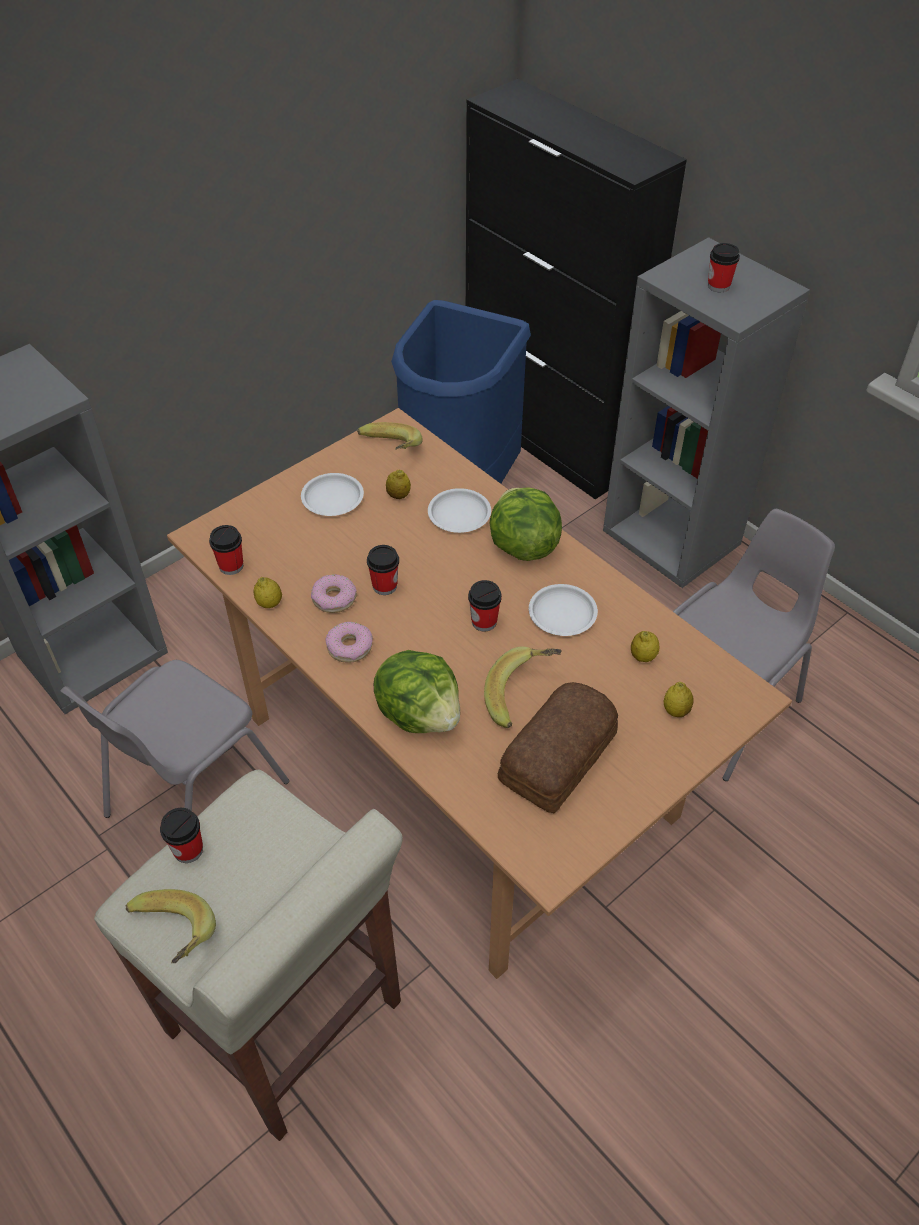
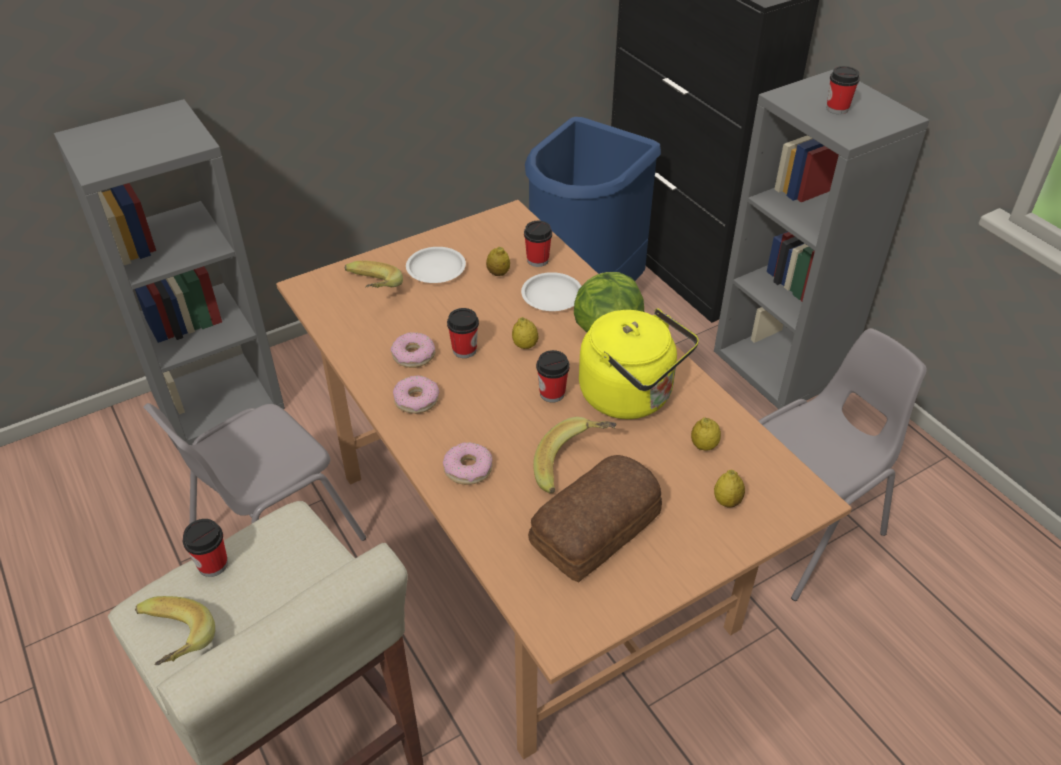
camera: 10 degrees right, 5 degrees down
(231, 566) = (326, 316): cup -> cup (537, 260)
(269, 603) = (352, 352): lemon -> lemon (525, 345)
(389, 452) = (499, 236): banana -> banana (370, 291)
(420, 713) = (468, 469): lettuce -> donut
(562, 614) = (631, 396): white plate -> yellow kettle

